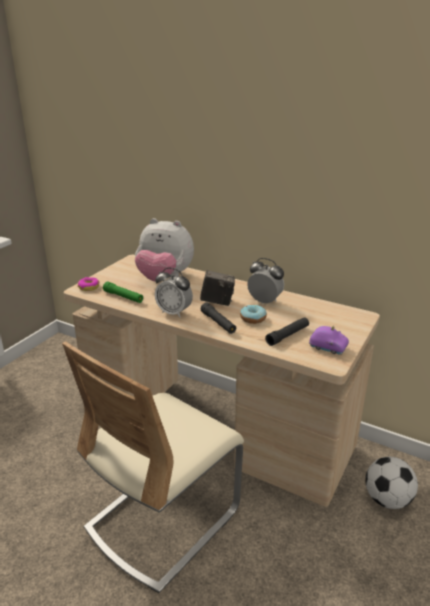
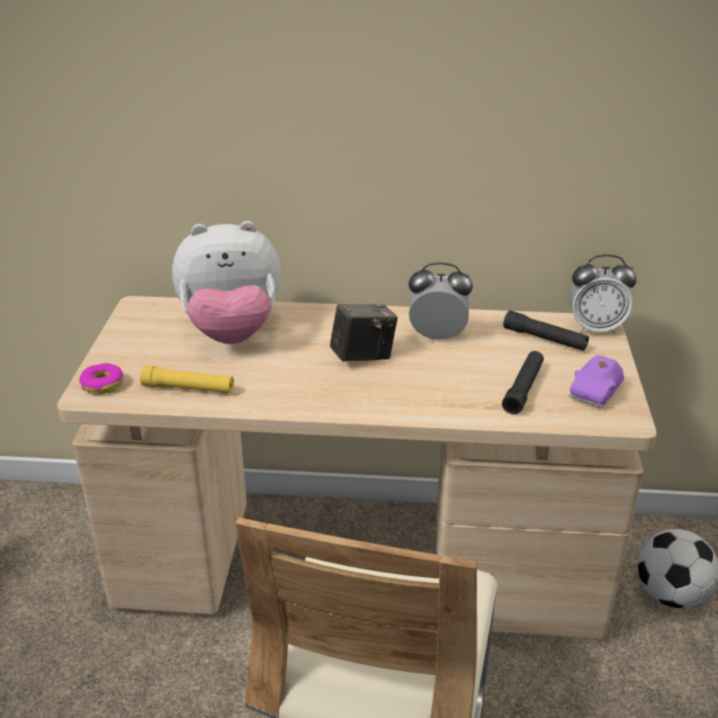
camera: 25 degrees left, 5 degrees up
(123, 297) = (188, 388): green flashlight -> yellow flashlight
(174, 312) = (308, 396): alarm clock -> alarm clock (595, 328)
(218, 323) = (398, 395): black flashlight -> black flashlight (545, 339)
(253, 318) = (446, 372): donut -> none
(328, 347) = (596, 392): purple toy car -> purple toy car turned 120 degrees clockwise

